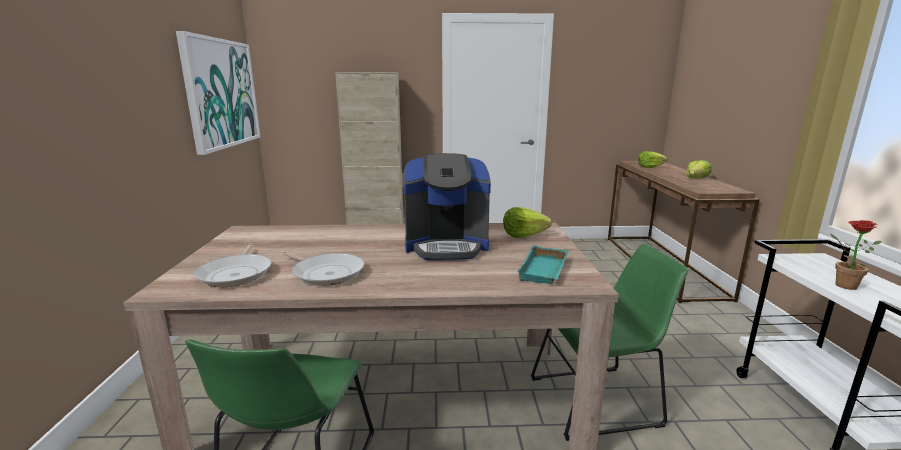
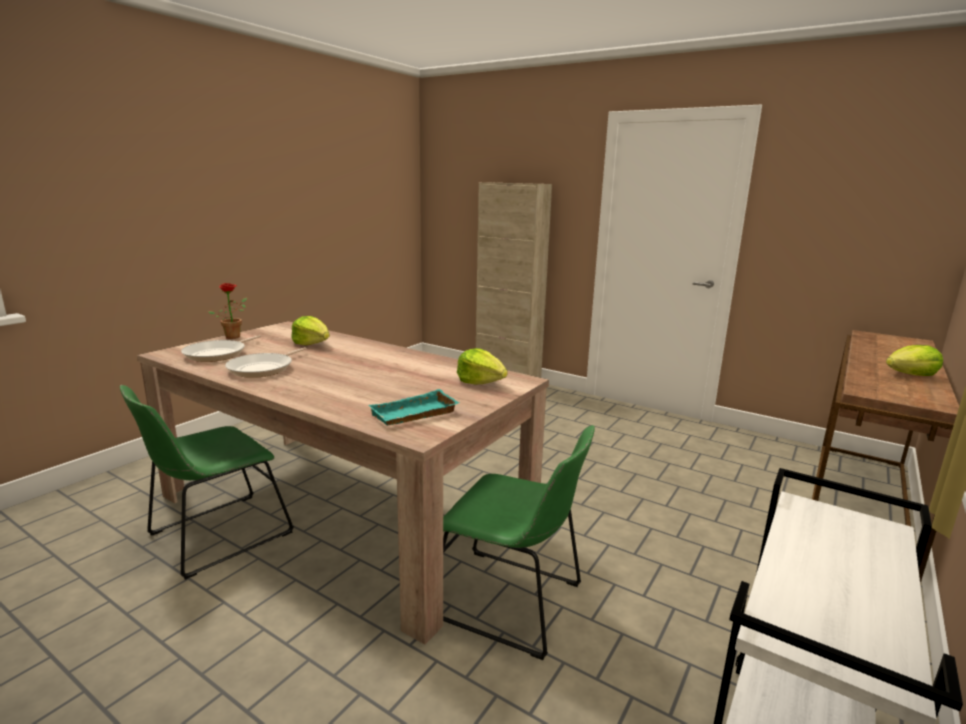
camera: 35 degrees right, 0 degrees up
(222, 93) = (369, 201): picture -> none
(326, 273) = (263, 368): frying pan -> frying pan turned 45 degrees clockwise
(446, 245) = (391, 373): coffee machine -> none
(649, 167) = (876, 346): lettuce -> lettuce (312, 343)
(841, 284) = (805, 562): potted plant -> potted plant (234, 336)

